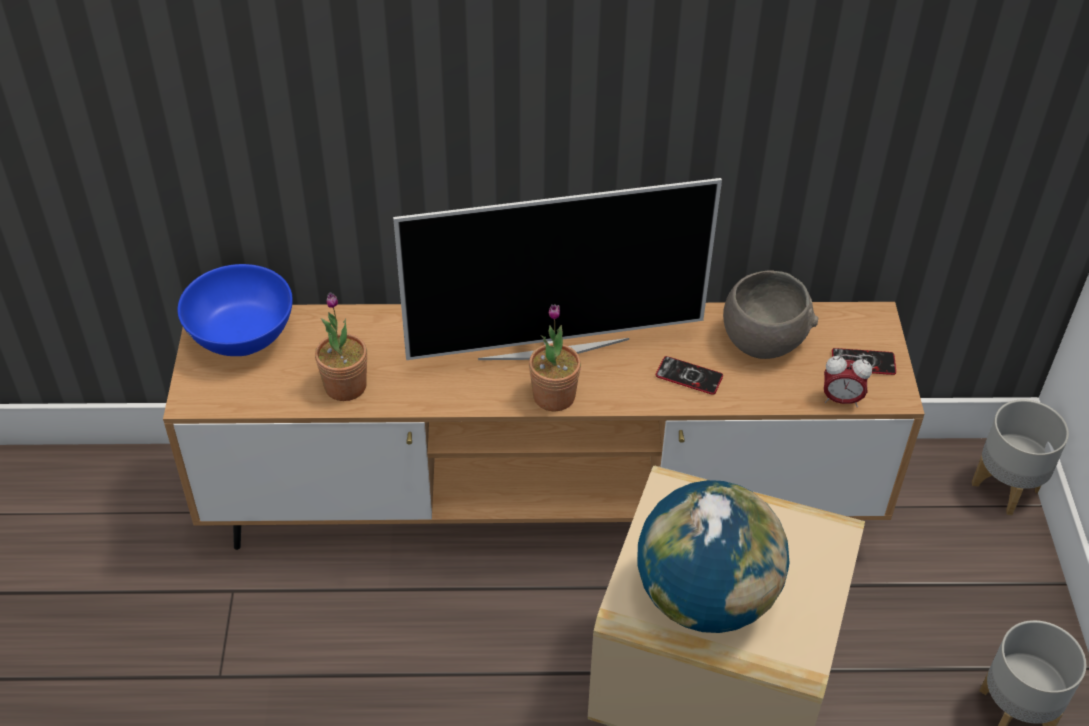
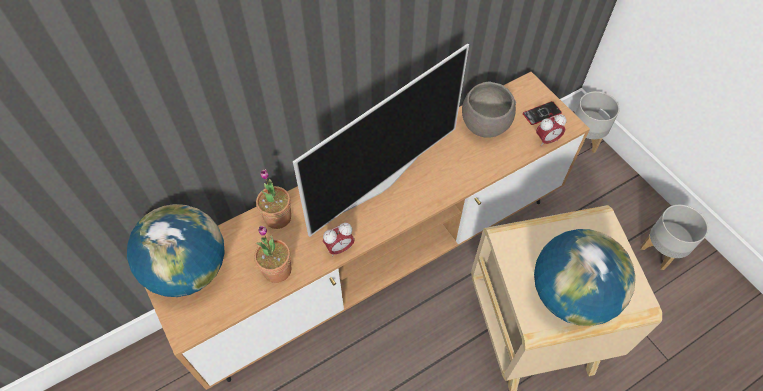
camera: 30 degrees left, 10 degrees up
(243, 337) = (189, 270): blue bowl -> globe
(441, 398) = (339, 248): none -> alarm clock
(554, 396) = (402, 214): potted plant -> potted plant (277, 217)
(689, 376) = (463, 165): phone -> none

